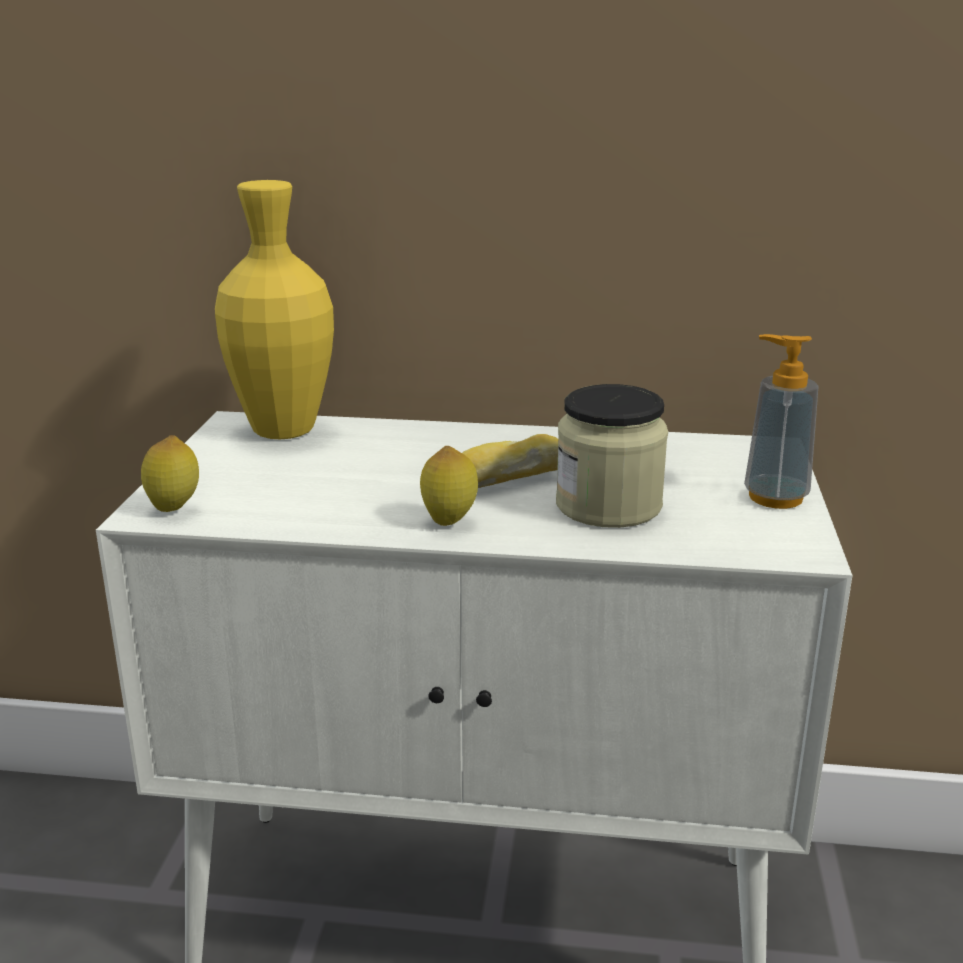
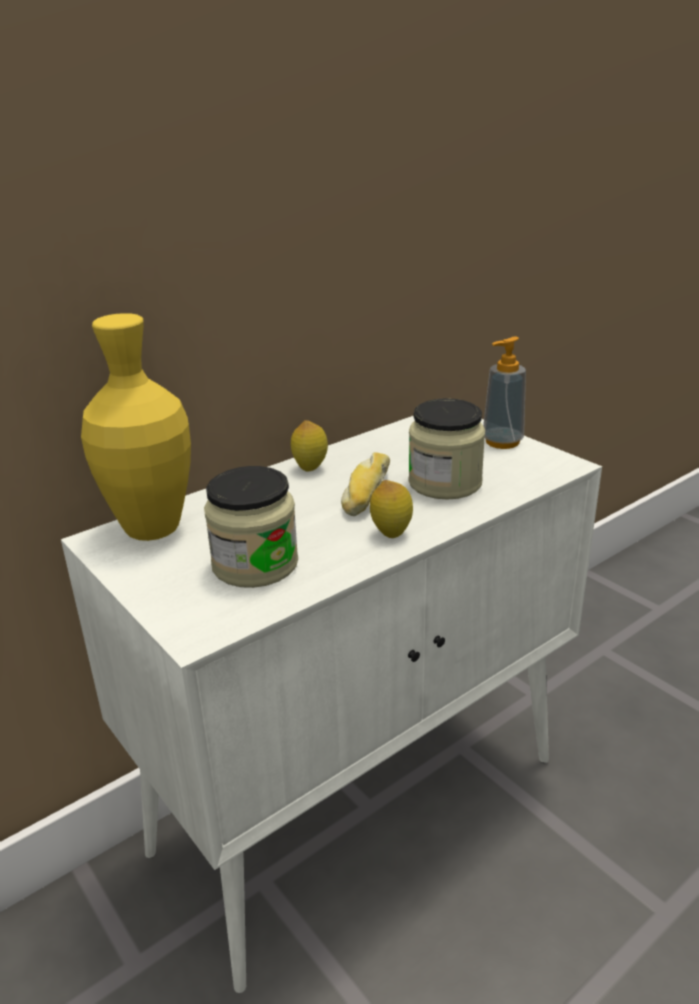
camera: 45 degrees left, 5 degrees up
(174, 509) = (209, 620): lemon -> lemon (310, 468)
(291, 489) = (255, 564): none -> jar

